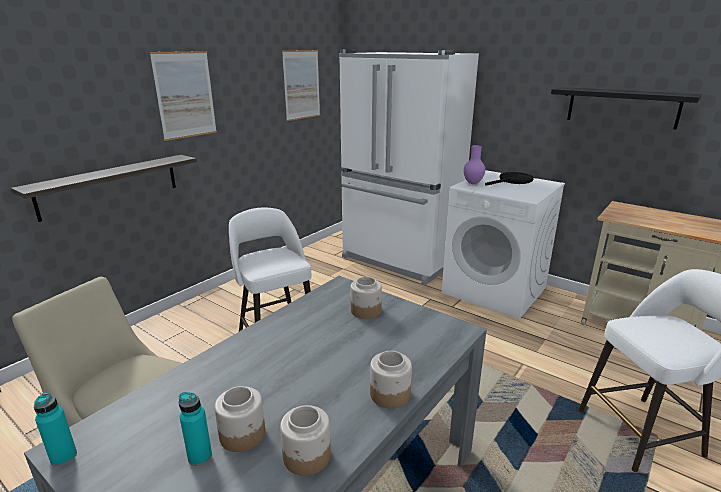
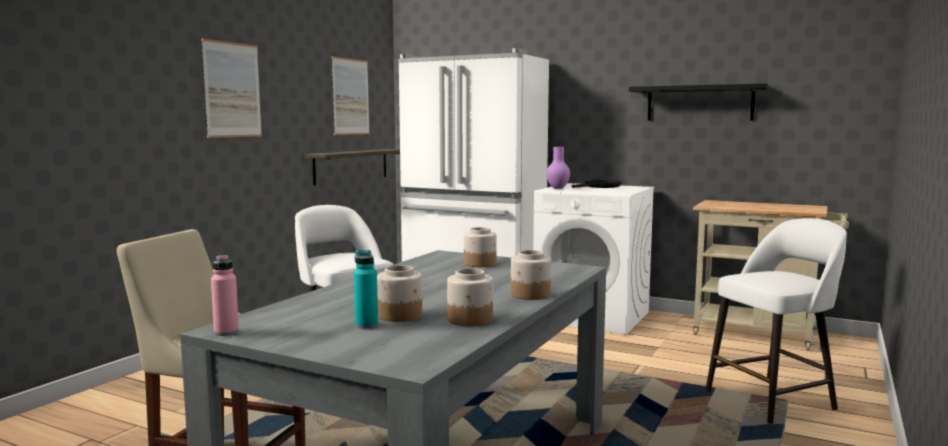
camera: 10 degrees left, 15 degrees down
(63, 457) = (226, 332): turquoise bottle -> pink bottle
(110, 186) = (146, 181): shelf -> shelf (351, 165)

